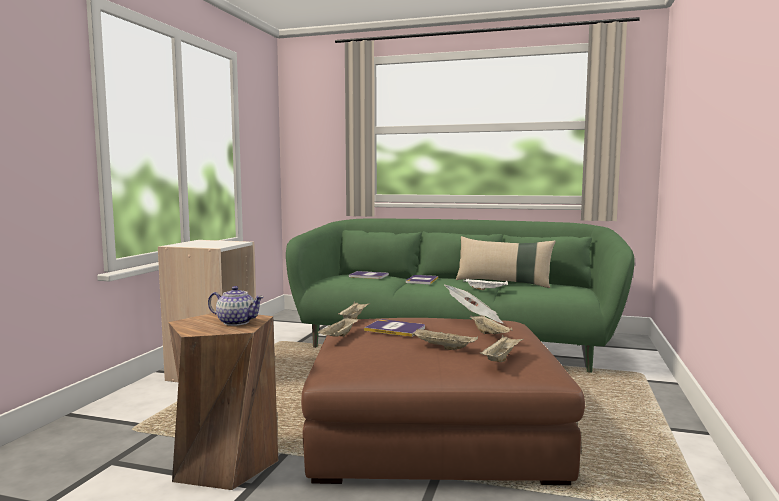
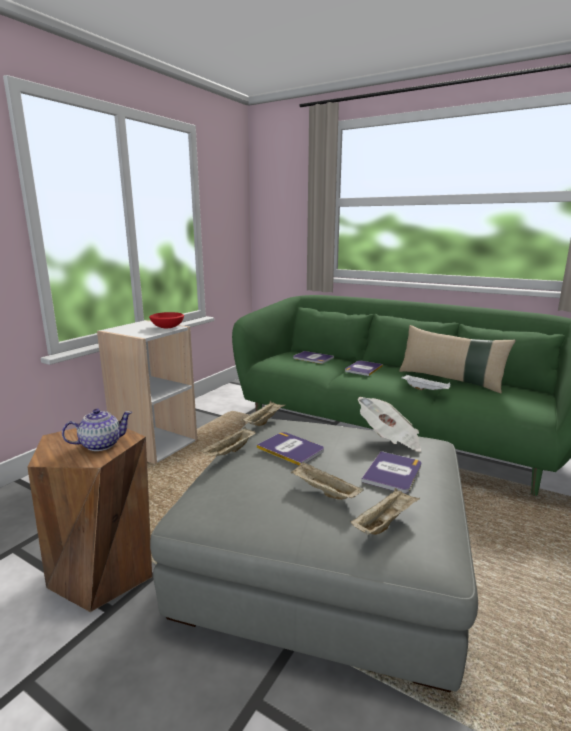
camera: 15 degrees right, 10 degrees up
(232, 242) = (168, 327): none -> red bowl
(236, 322) = (100, 445): teapot -> teapot turned 60 degrees counterclockwise
(433, 427) = (325, 555): brown ottoman -> grey ottoman
(490, 334) = (392, 473): beige tray -> book

